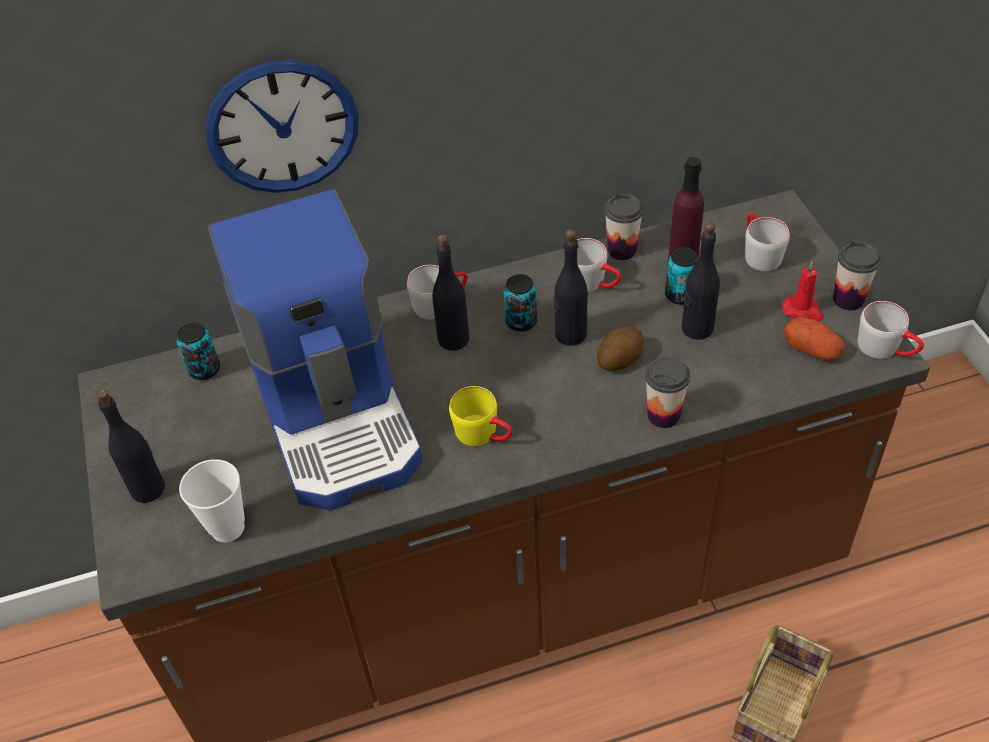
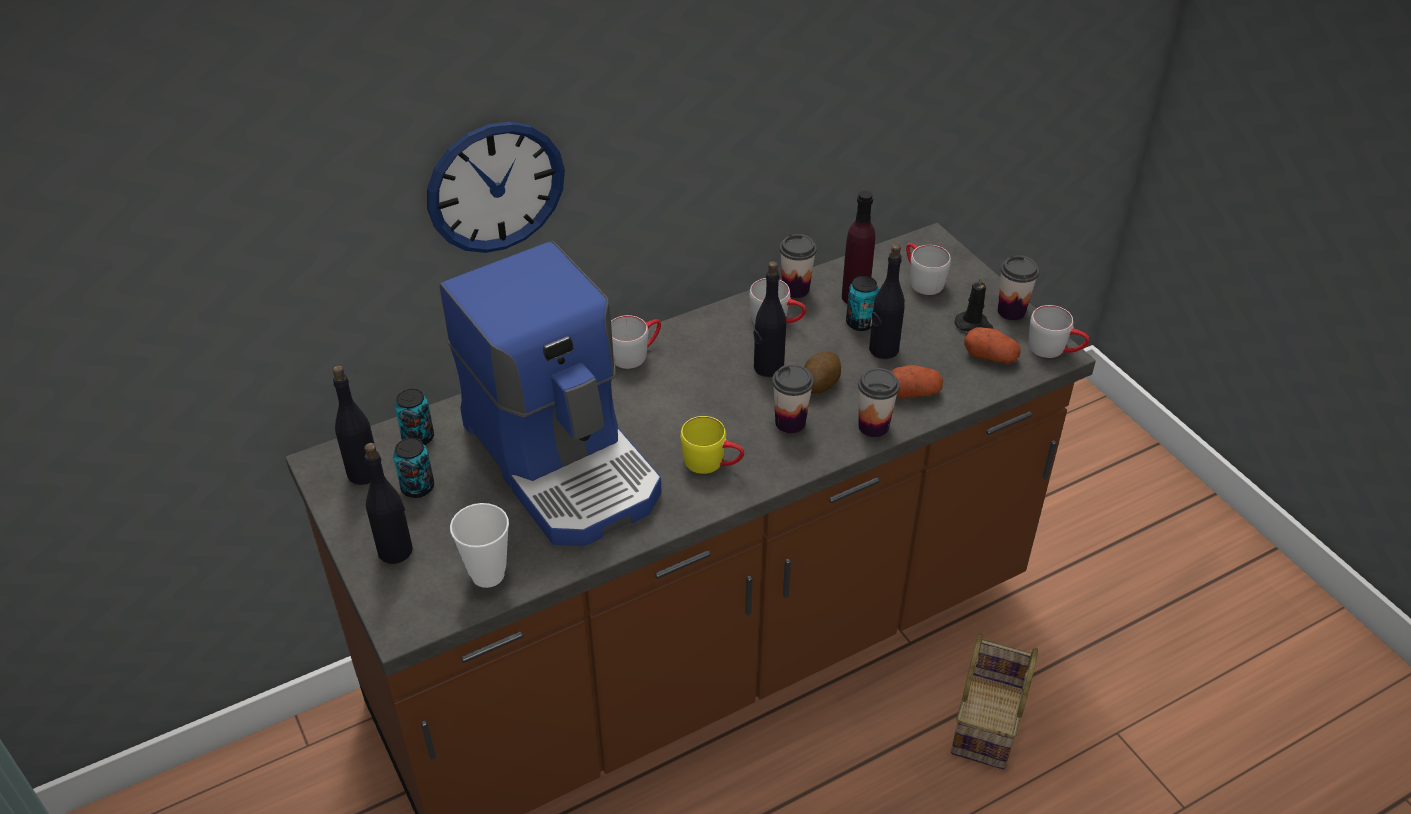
camera: 15 degrees left, 5 degrees down
(453, 339) = (658, 383): black bottle -> black bottle (363, 473)
(521, 322) = (718, 361): can -> can (417, 487)
(576, 400) = (790, 422): none -> cup
(716, 381) = (913, 392): none -> potato
(803, 311) = (974, 325): red candle -> black candle

